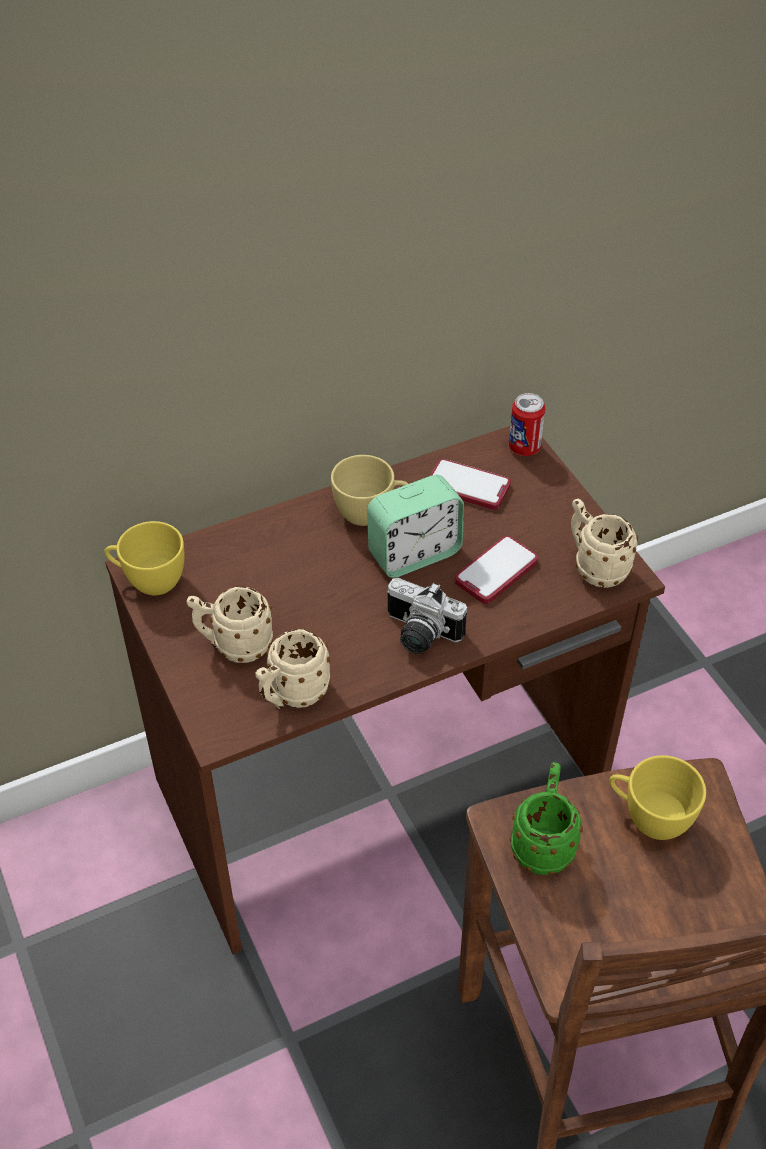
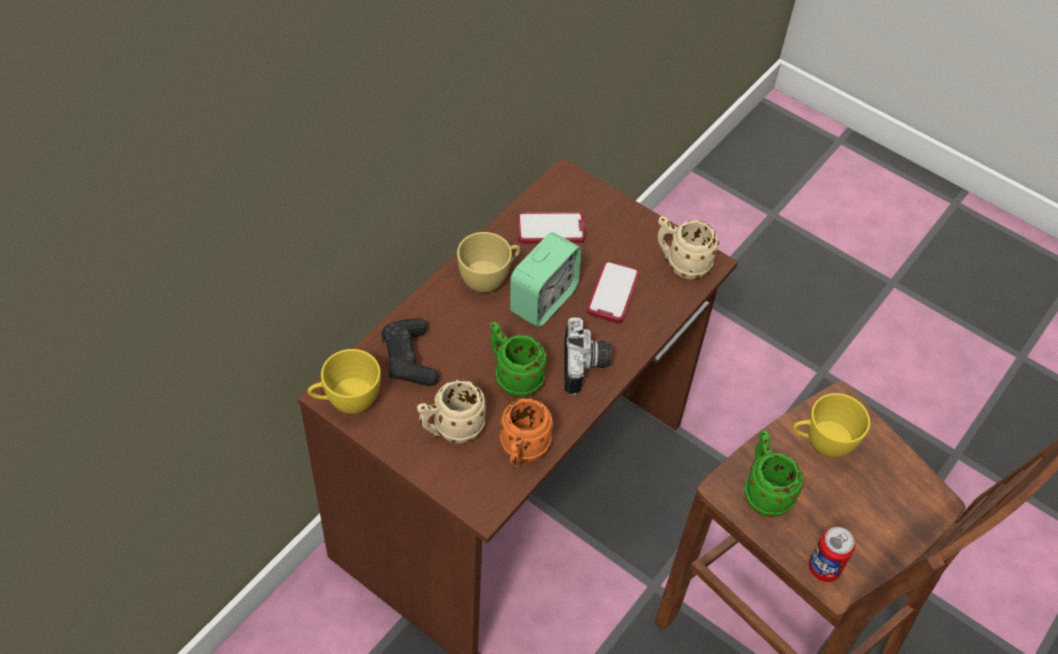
camera: 30 degrees left, 5 degrees up
(237, 562) = (409, 359): none -> black game controller
(292, 695) = (522, 453): beige mug -> orange mug
(332, 617) = (513, 377): none -> green mug
(418, 635) = (586, 366): camera -> camera turned 90 degrees counterclockwise
(524, 448) = (573, 182): can -> can (824, 568)

